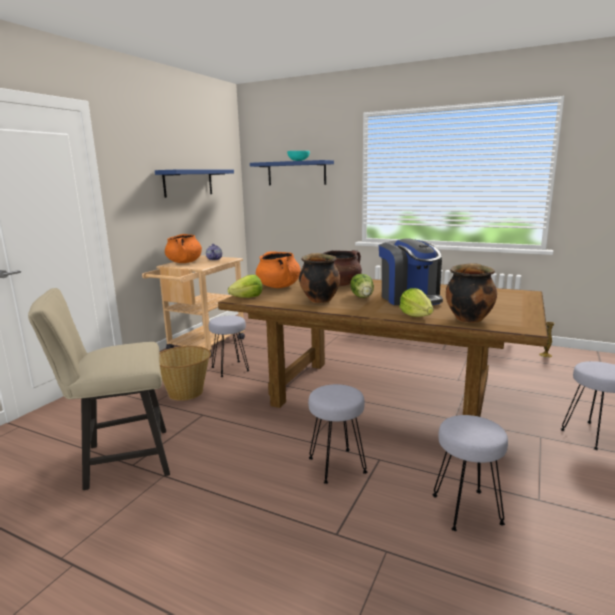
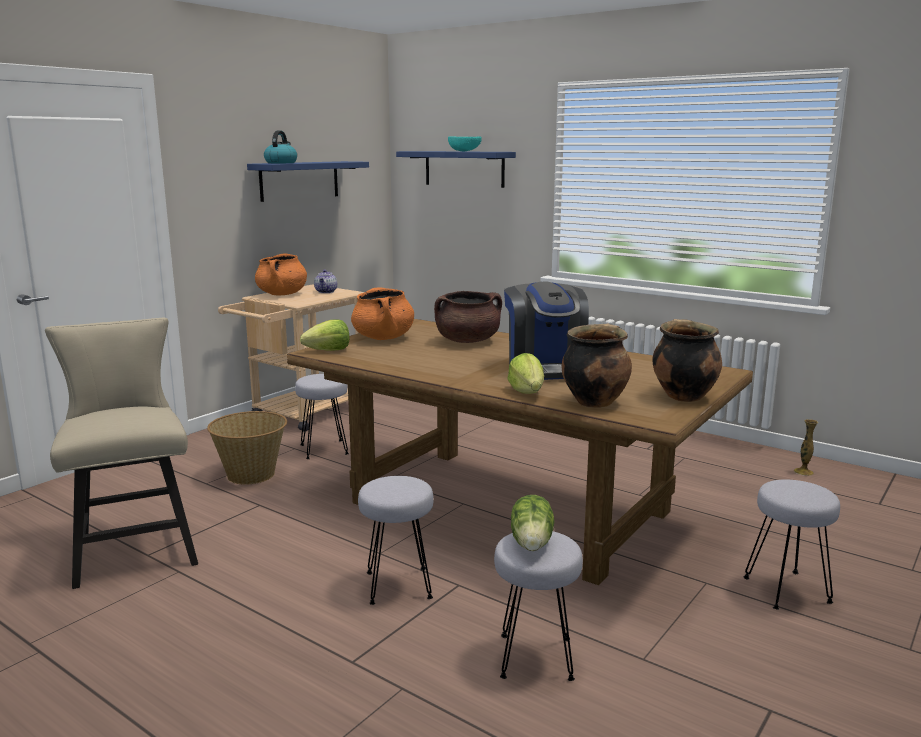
camera: 10 degrees right, 0 degrees up
(120, 460) = (135, 548): beige chair -> beige chair turned 75 degrees clockwise
(178, 169) = (281, 163): none -> kettle
(319, 300) = (419, 361): cooking pot -> cooking pot (682, 396)
(363, 297) = (483, 360): lettuce -> lettuce (532, 543)

